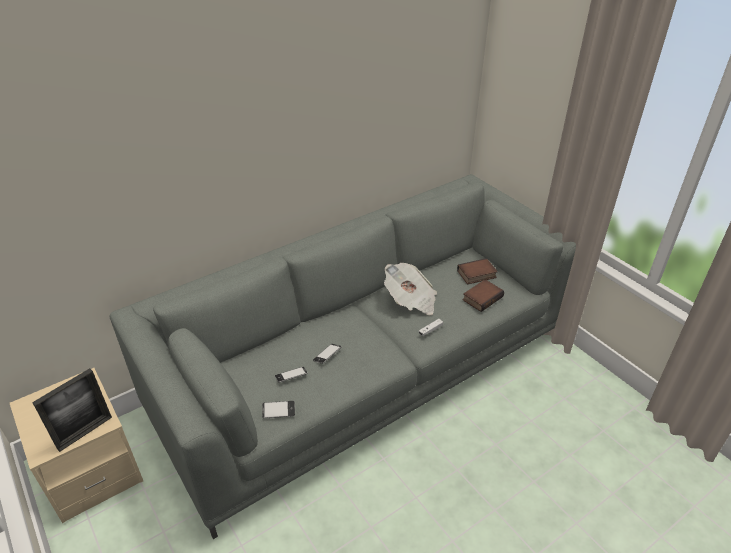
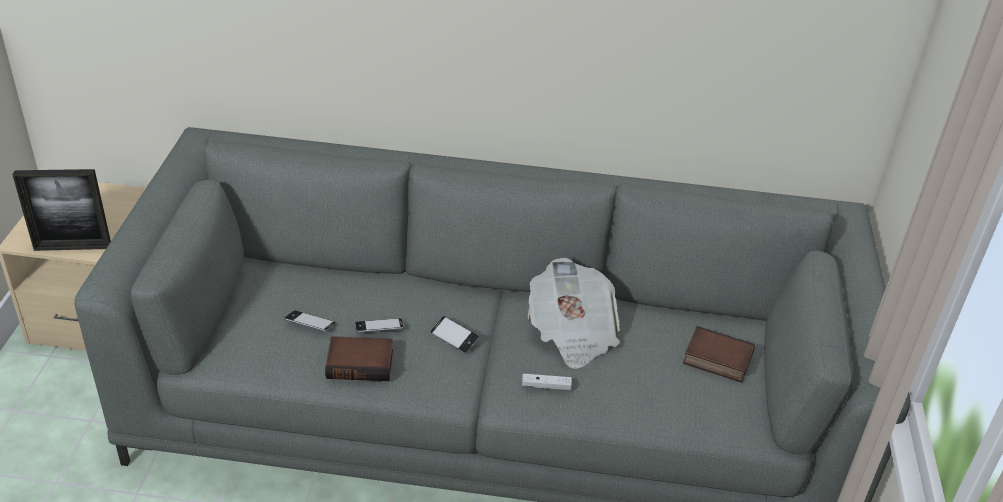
camera: 40 degrees right, 0 degrees up
(278, 411) = (249, 351): phone -> phone (454, 338)
(482, 297) = (679, 394): book -> book (361, 363)

